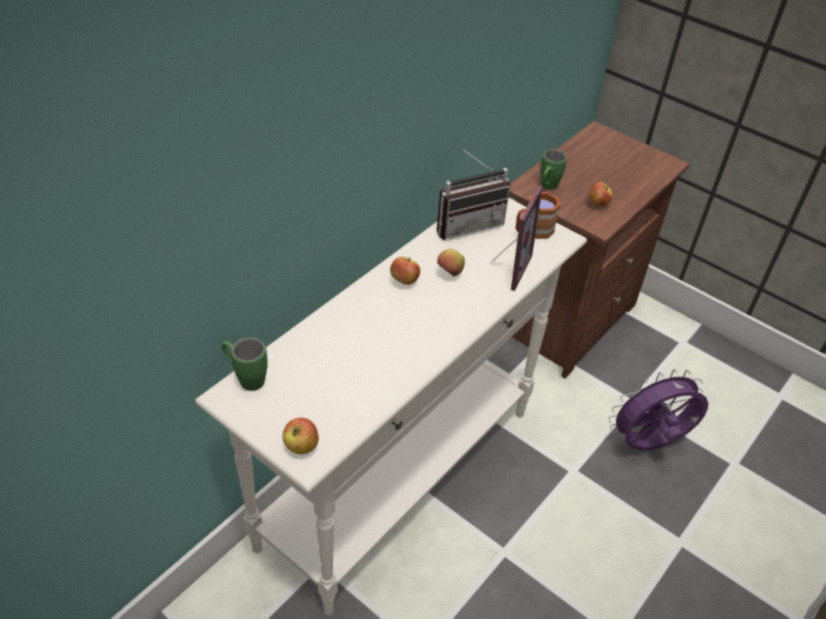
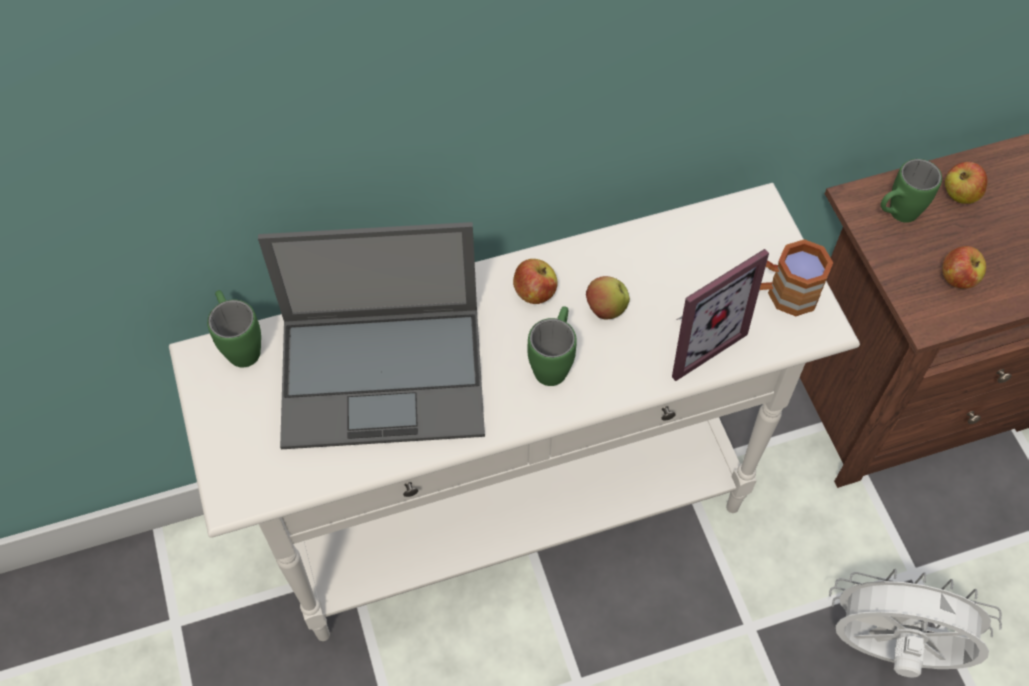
camera: 35 degrees right, 15 degrees up
(301, 446) = (238, 473): apple -> apple (960, 194)
(351, 355) = (385, 375): none -> laptop
(443, 309) = (553, 362): none -> green mug
(467, 224) = (692, 238): radio -> none
(649, 445) = (889, 650): purple fan -> white fan

